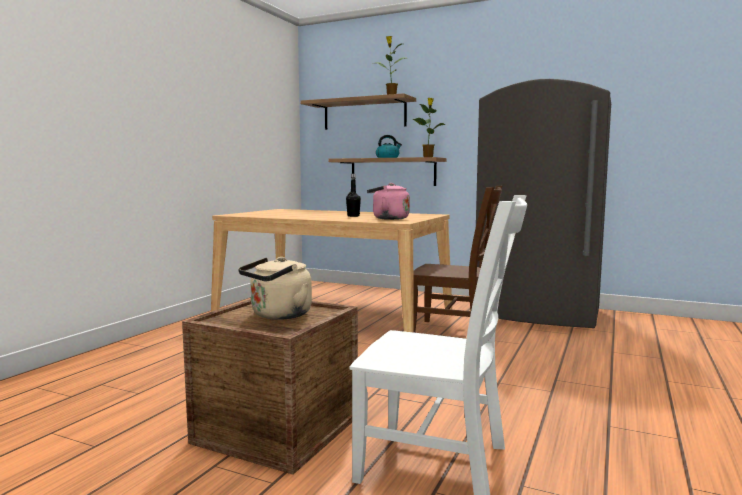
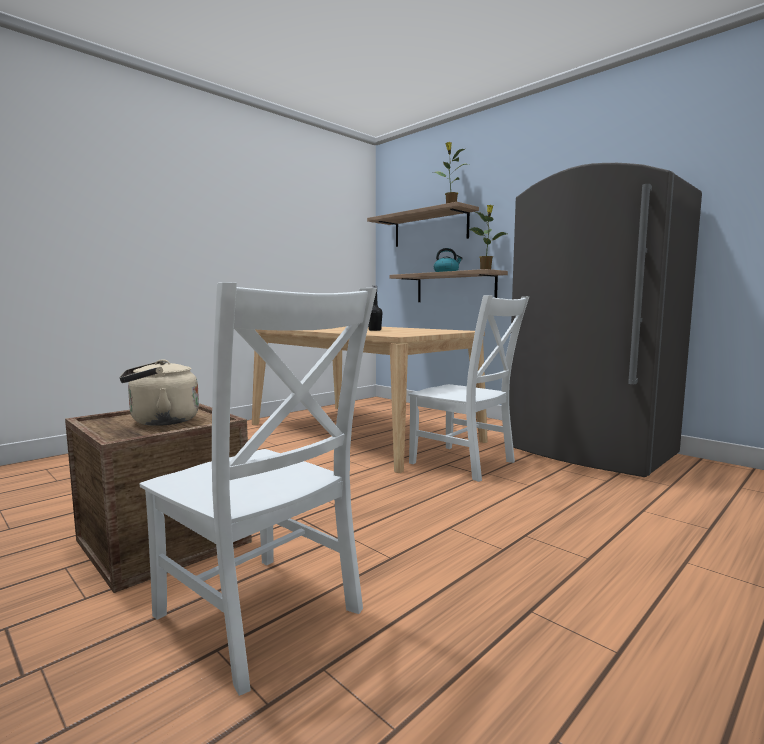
camera: 20 degrees right, 0 degrees up
(388, 218) = (399, 332): pink kettle -> none
(455, 333) = (465, 463): brown chair -> white chair

